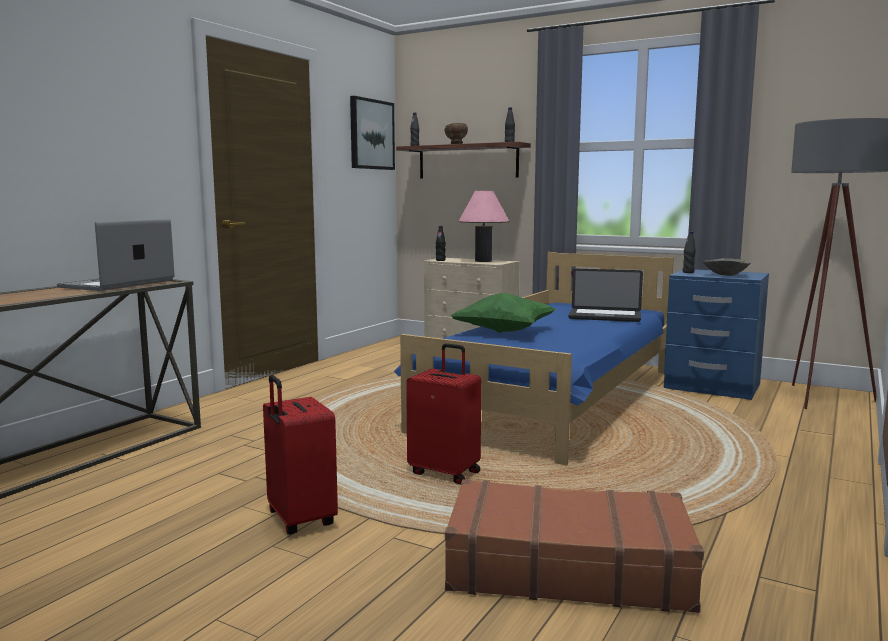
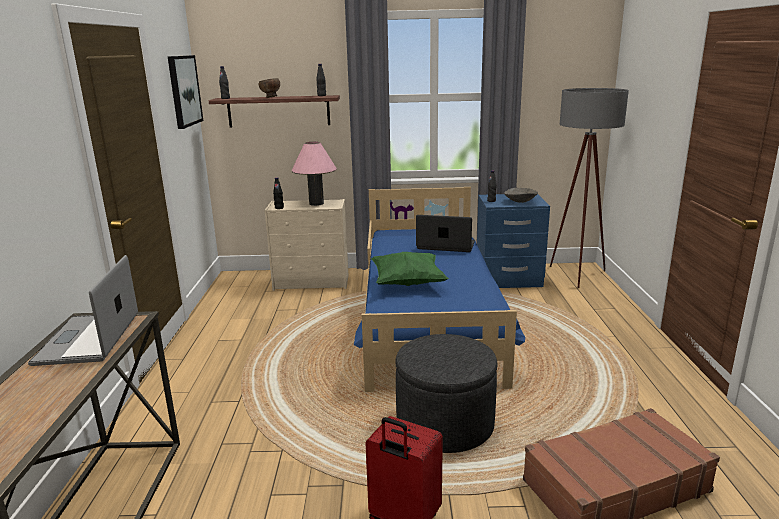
camera: 30 degrees left, 10 degrees up
(446, 472) = (445, 424): red suitcase -> grey ottoman
(604, 317) = (445, 246): laptop -> laptop turned 150 degrees counterclockwise

